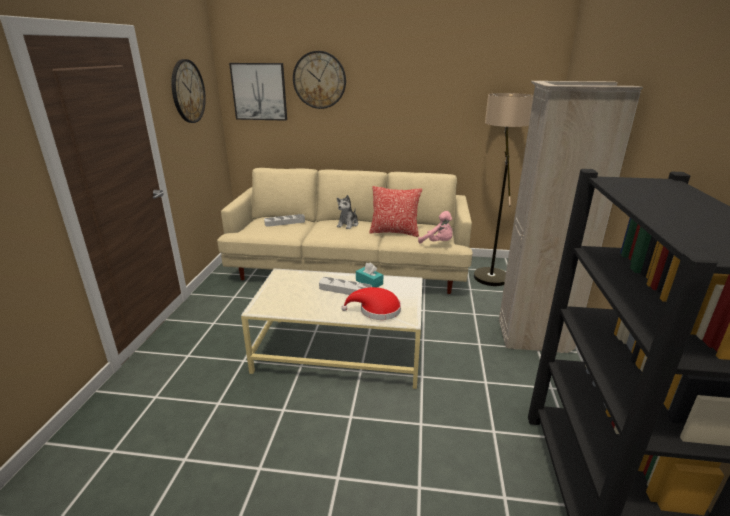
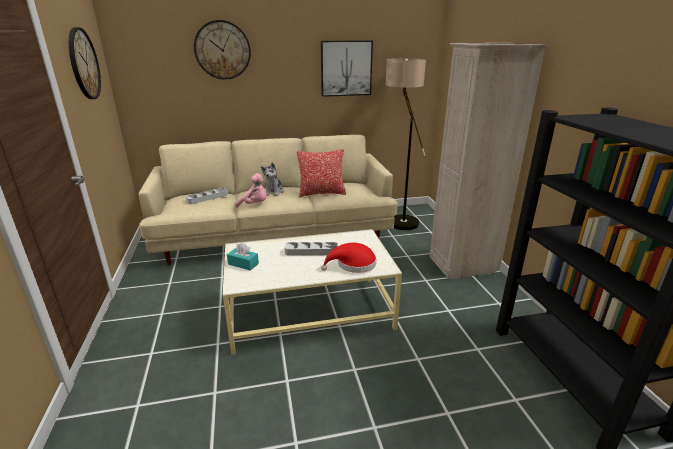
camera: 20 degrees left, 0 degrees up
(259, 91) = (156, 64): picture -> picture (346, 68)
(369, 282) = (329, 241): turquoise tissue box -> turquoise tissue box (243, 264)
(438, 243) = (366, 197): pink plush toy -> pink plush toy (254, 205)

